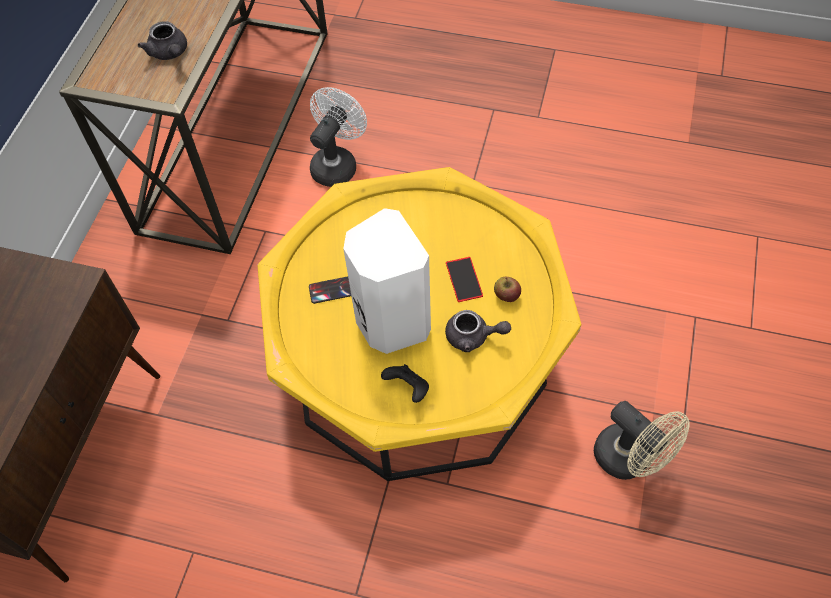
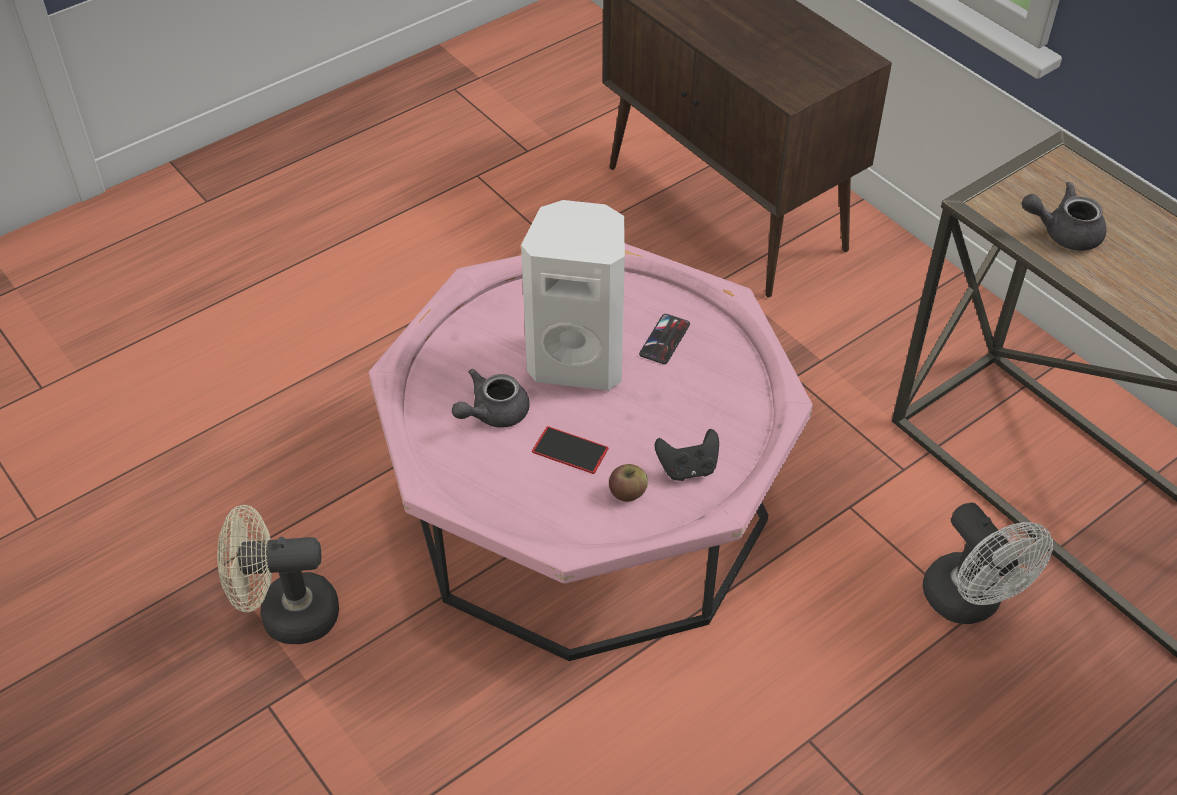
camera: 125 degrees right, 10 degrees down
(408, 388) = (491, 332): black game controller -> black game controller (688, 468)
(418, 360) = (588, 506): yellow coffee table -> pink coffee table
(506, 295) = (511, 473): apple -> apple (627, 492)

